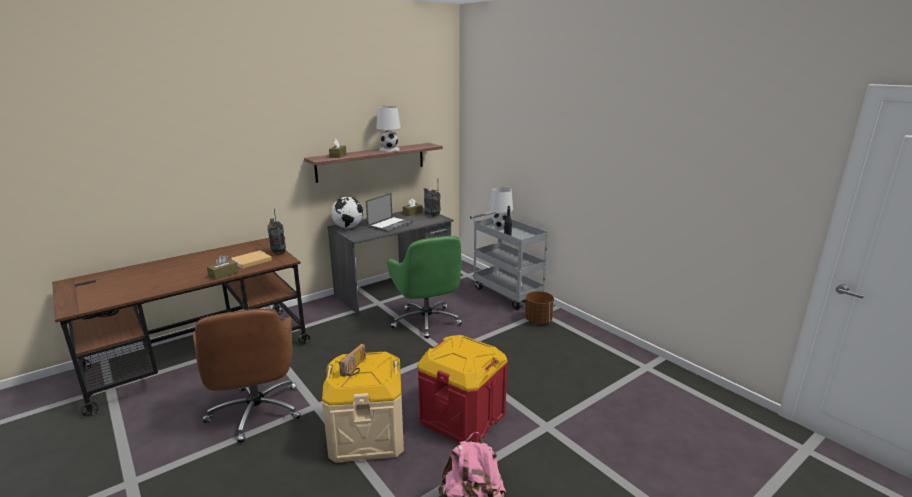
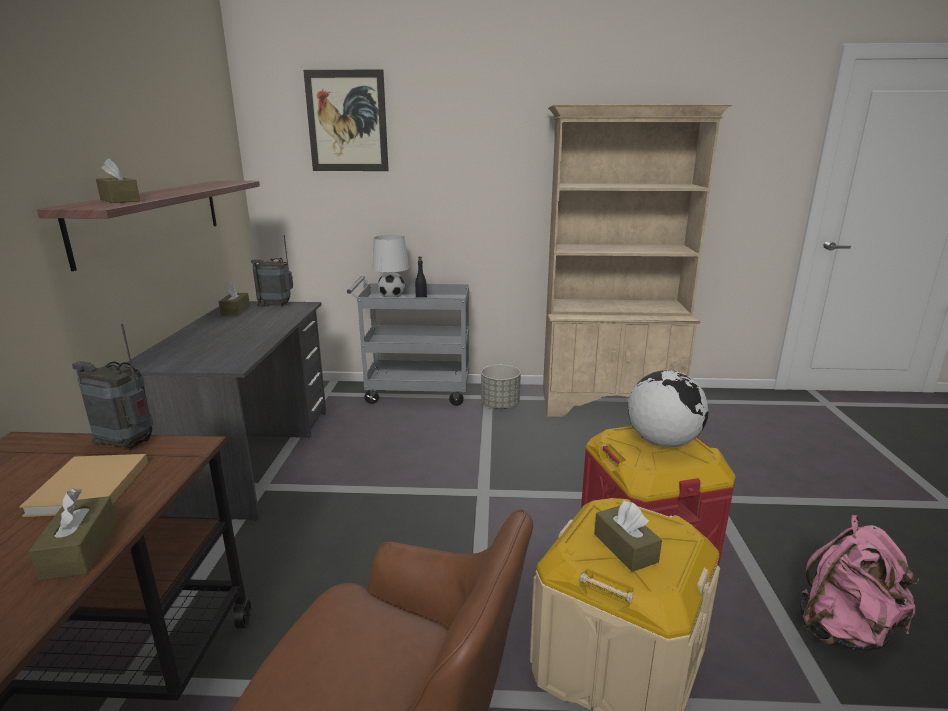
camera: 50 degrees left, 0 degrees up
(348, 227) = (168, 359): globe -> globe (662, 442)
(355, 368) = (625, 548): radio -> brown tissue box
(389, 149) = (188, 188): white table lamp -> none
(390, 224) = (240, 333): laptop -> none
(426, 321) = (383, 472): green office chair -> none
(501, 114) = (347, 121): none -> picture
(538, 320) = (500, 405): brown planter -> grey planter
(608, 352) = (609, 402): none -> beige bookcase

